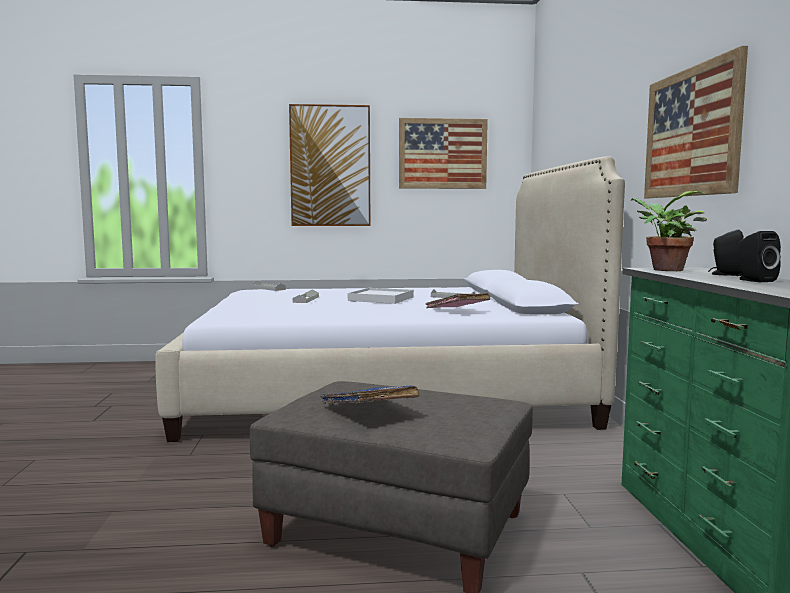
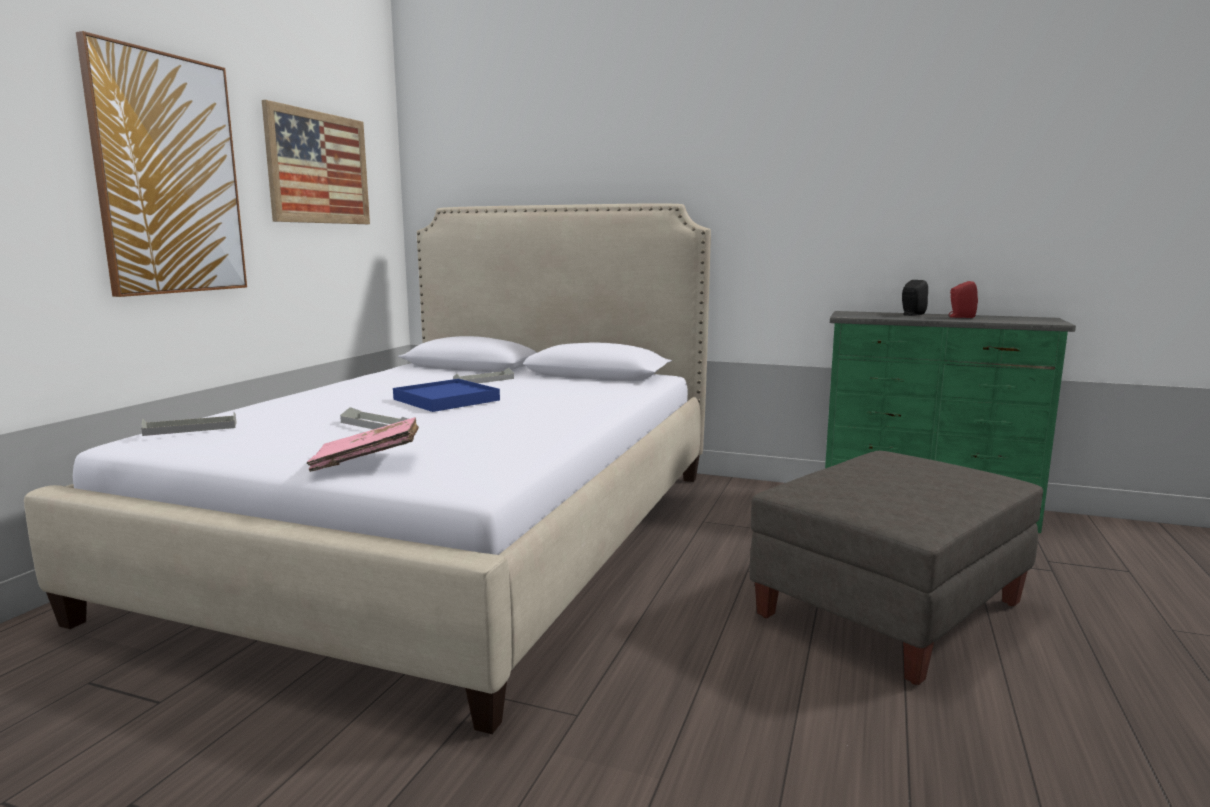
camera: 65 degrees left, 5 degrees up
(368, 412) = (926, 494): blue book -> none
(381, 299) = (446, 400): white tray -> blue tray
(457, 311) = (594, 392): pink book -> pink book (368, 462)
(663, 270) = (863, 315): potted plant -> none
(691, 132) = (805, 193): picture -> none
(754, 280) = (960, 317): black speaker -> red speaker

